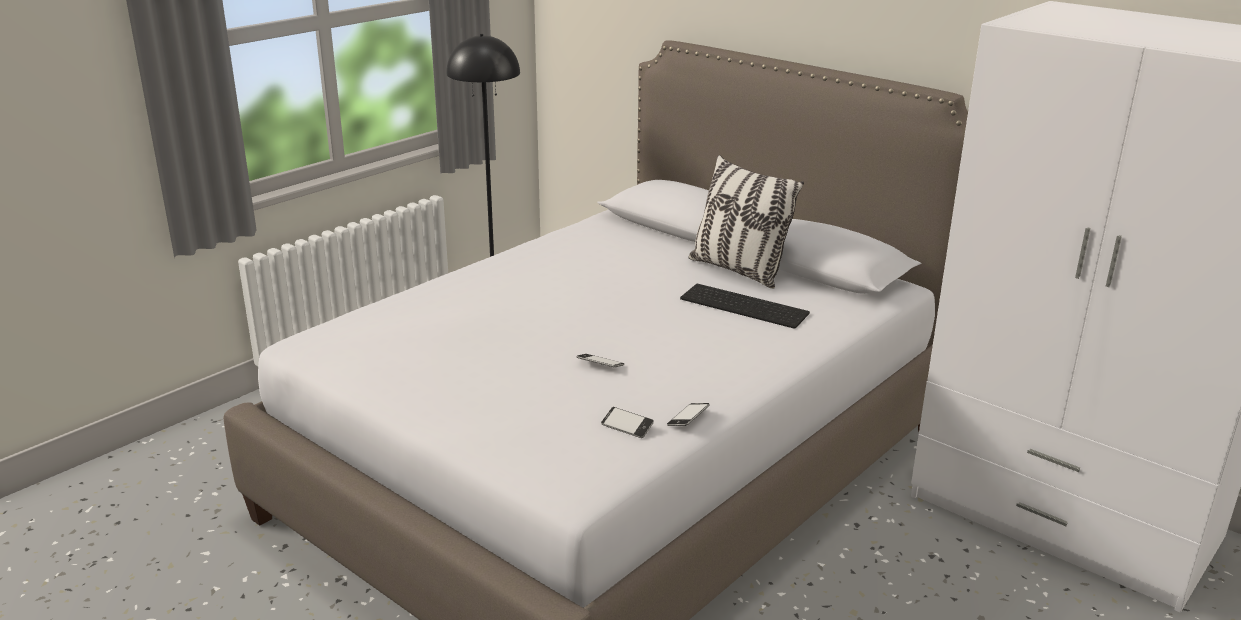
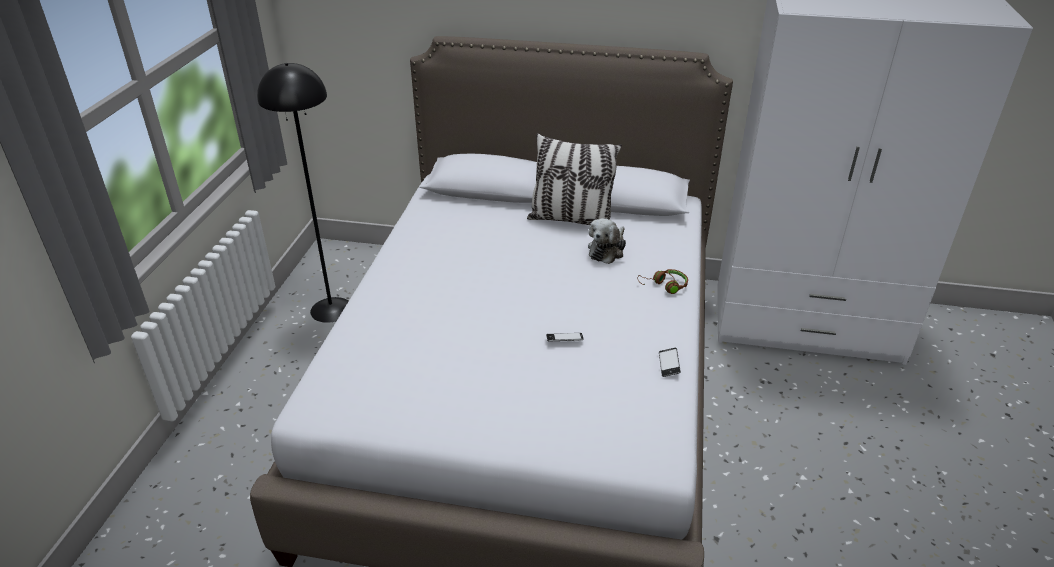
camera: 30 degrees left, 10 degrees up
(627, 426) = (638, 388): phone -> none
(746, 306) = (607, 250): keyboard -> plush toy
(773, 353) = (664, 286): none -> brown headphones

